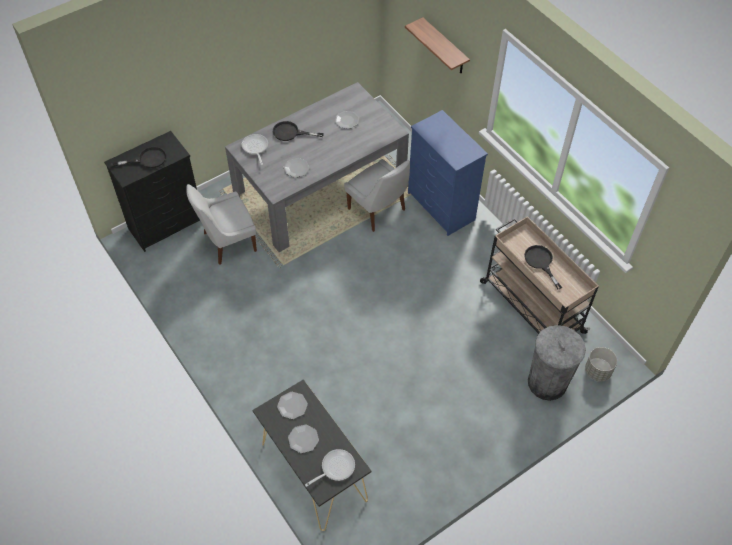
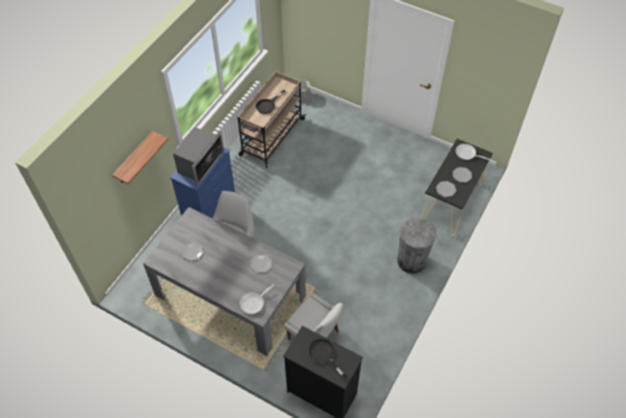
camera: 115 degrees left, 0 degrees up
(290, 133) = (225, 285): black frying pan -> none
(447, 139) = (200, 164): none -> microwave
(547, 382) = (323, 116): grey trash can -> grey trash can (411, 261)

